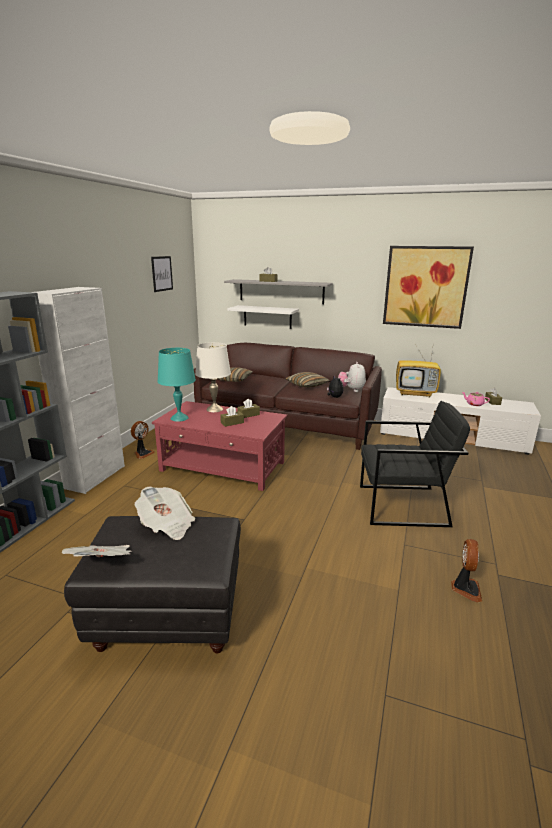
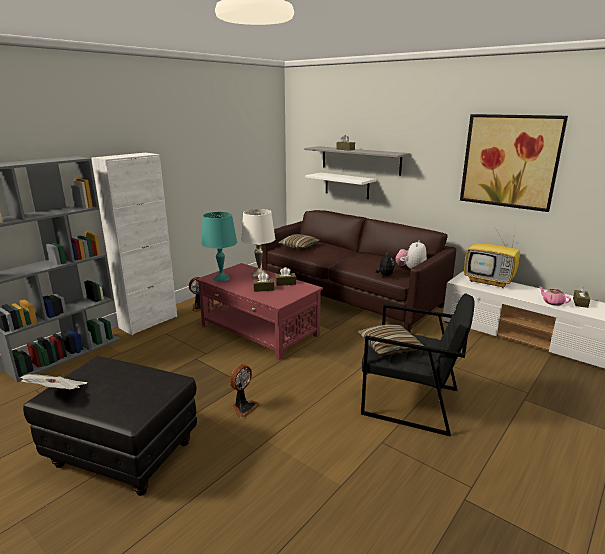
camera: 20 degrees right, 0 degrees up
(162, 273) = (243, 140): picture -> none
(167, 525) = (129, 372): newspaper -> none
(307, 385) = (366, 259): pillow -> pillow (389, 346)
(465, 589) = (414, 504): fan -> fan (243, 407)

